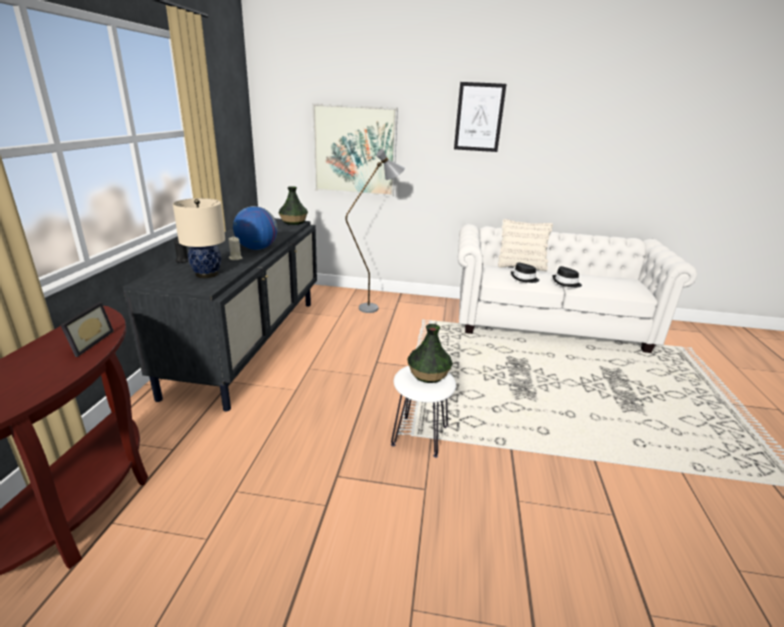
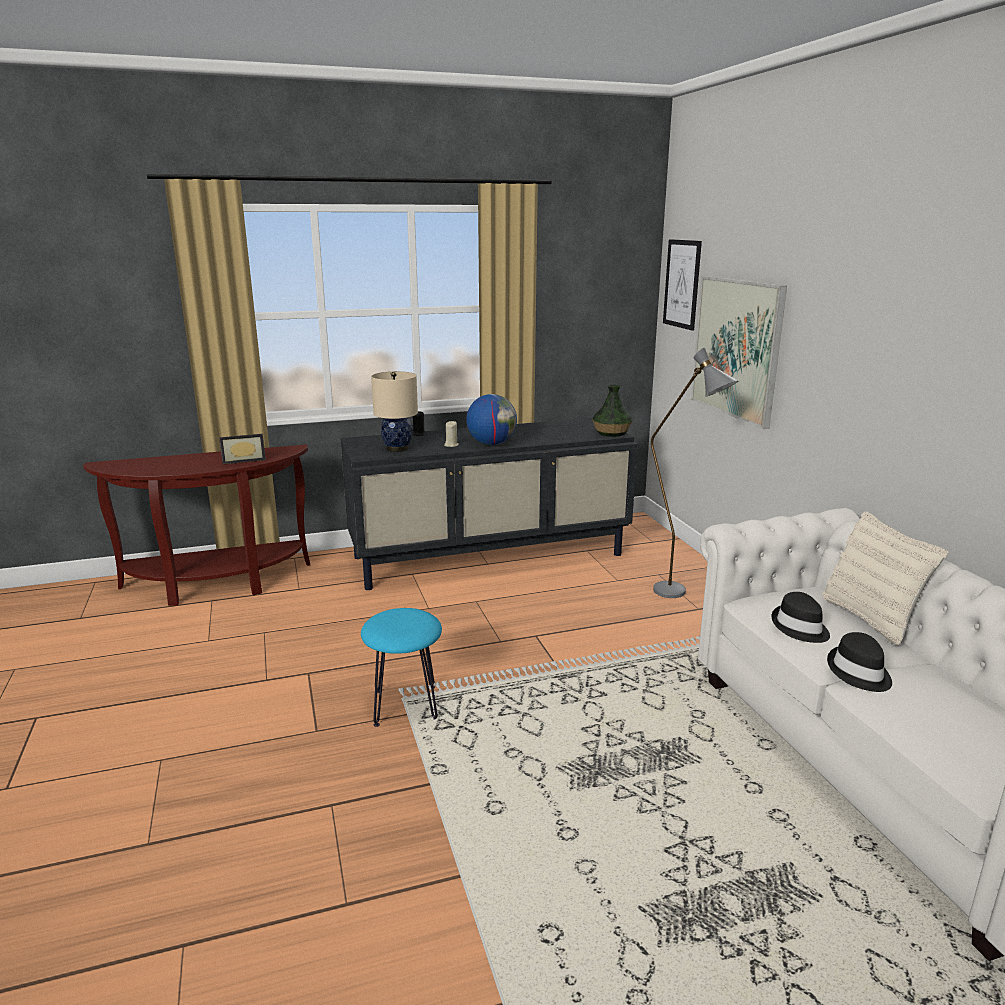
camera: 65 degrees right, 5 degrees down
(419, 436) = (405, 705): white stool -> turquoise stool
(429, 374) = (404, 622): vase -> none
(479, 117) = (889, 309): picture -> picture (682, 284)

